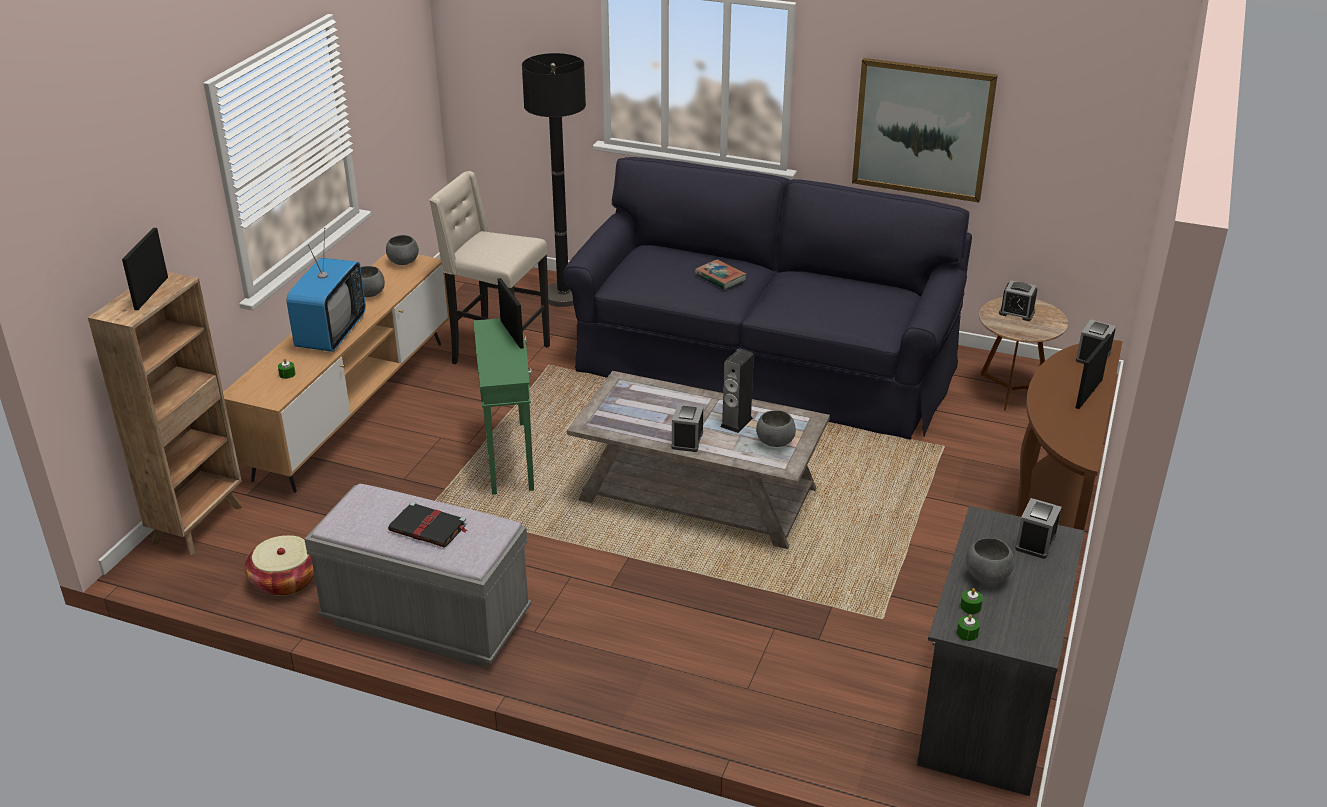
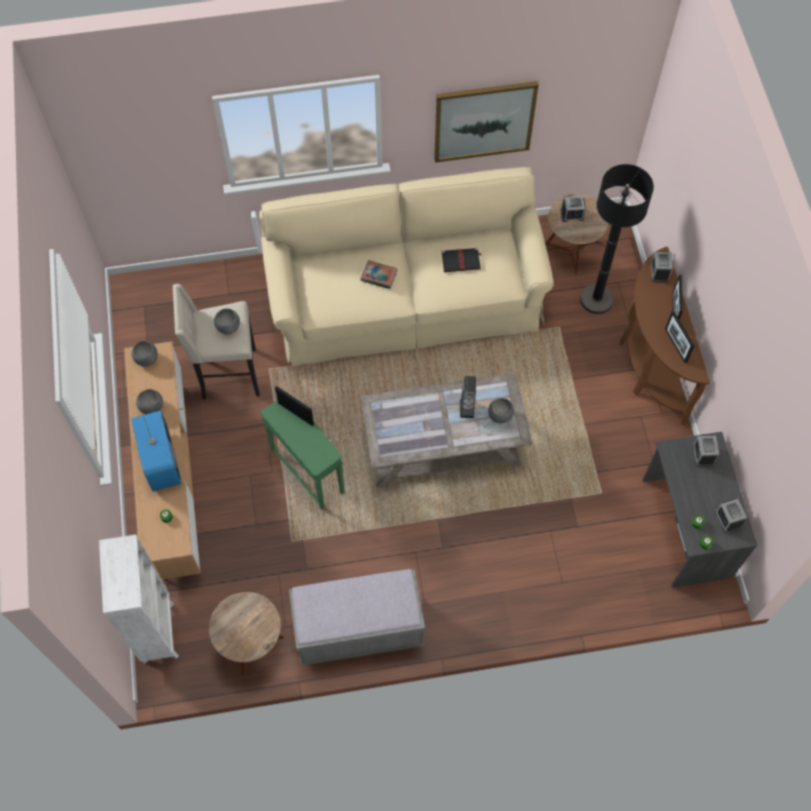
camera: 30 degrees left, 30 degrees up
(151, 293) = (121, 566): picture frame -> picture frame (675, 345)
(199, 523) = (158, 630): brown bookcase -> white bookcase
(286, 580) = (252, 645): basket -> brown side table
(429, 528) = (365, 604): black book -> black book (461, 261)
(563, 296) = (226, 288): black floor lamp -> black floor lamp (596, 299)
(687, 440) = (449, 440): alarm clock -> alarm clock (728, 519)
(761, 364) = (406, 299): black sofa -> beige sofa
(987, 576) = (693, 495): grey bowl -> grey bowl (228, 326)

